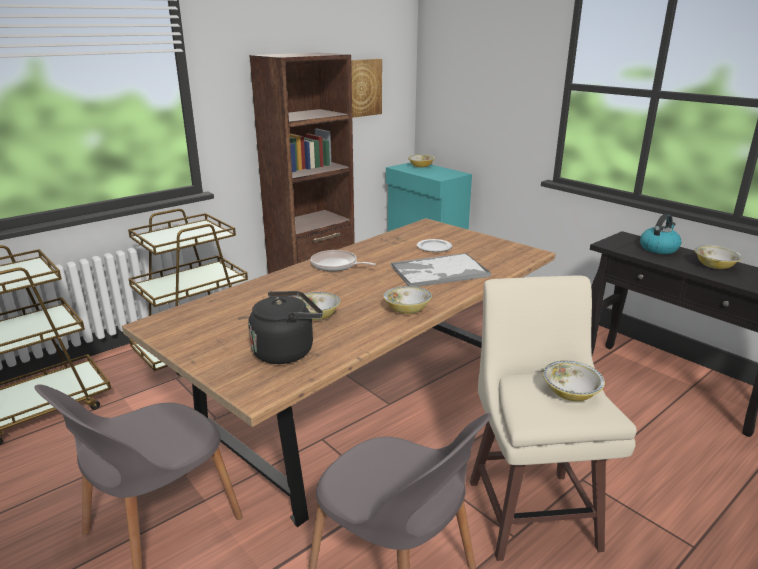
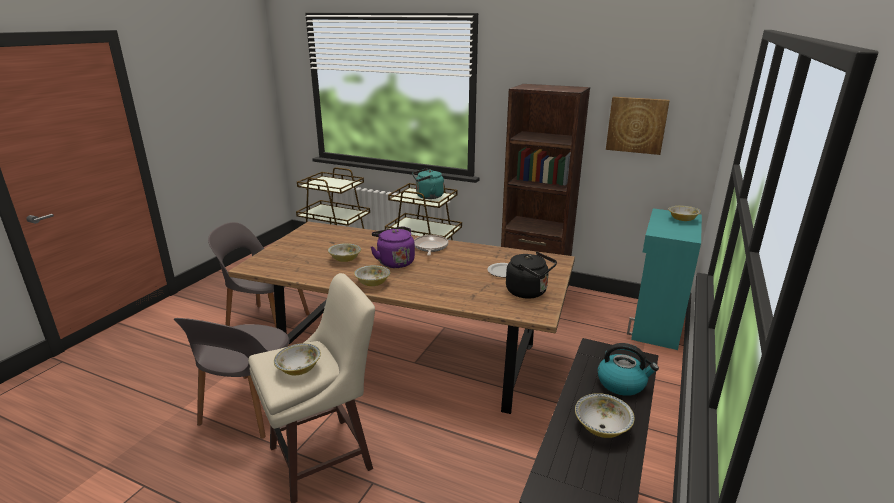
camera: 65 degrees right, 0 degrees up
(187, 233) = (427, 196): none -> turquoise kettle
(286, 351) = (297, 262): black kettle -> black kettle (529, 292)
(357, 289) = (394, 262): none -> purple kettle
(438, 272) = (451, 282): tray -> none

